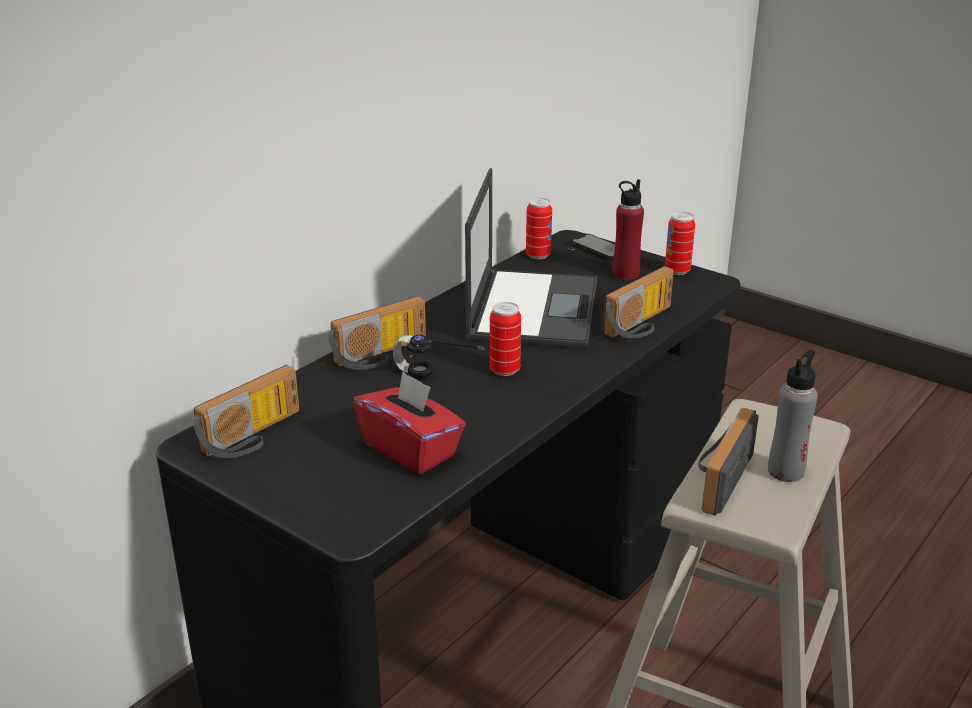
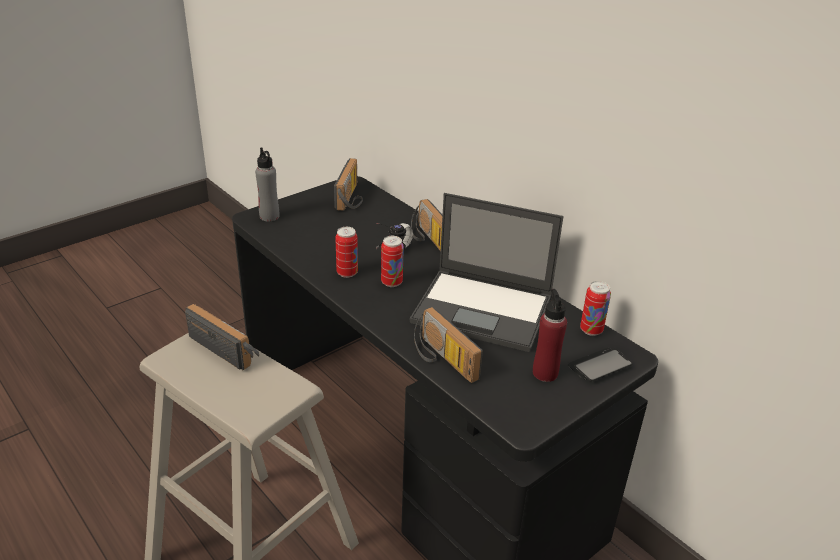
camera: 100 degrees right, 5 degrees up
(254, 436) = (352, 198): radio -> radio turned 135 degrees counterclockwise
(411, 450) = (314, 239): red tissue box -> none
(677, 271) = (549, 409): can -> can (347, 273)
(785, 471) = (215, 383): grey bottle -> grey bottle (269, 216)

